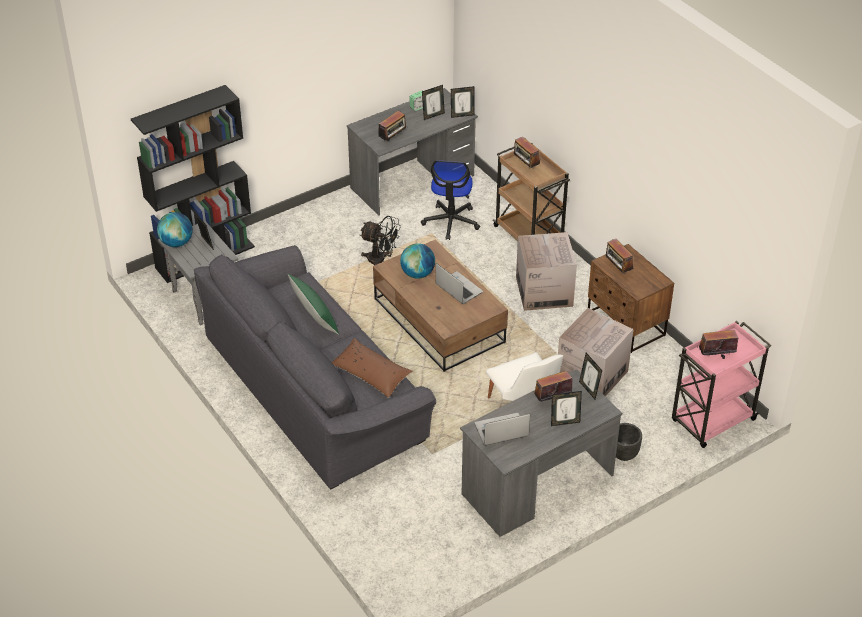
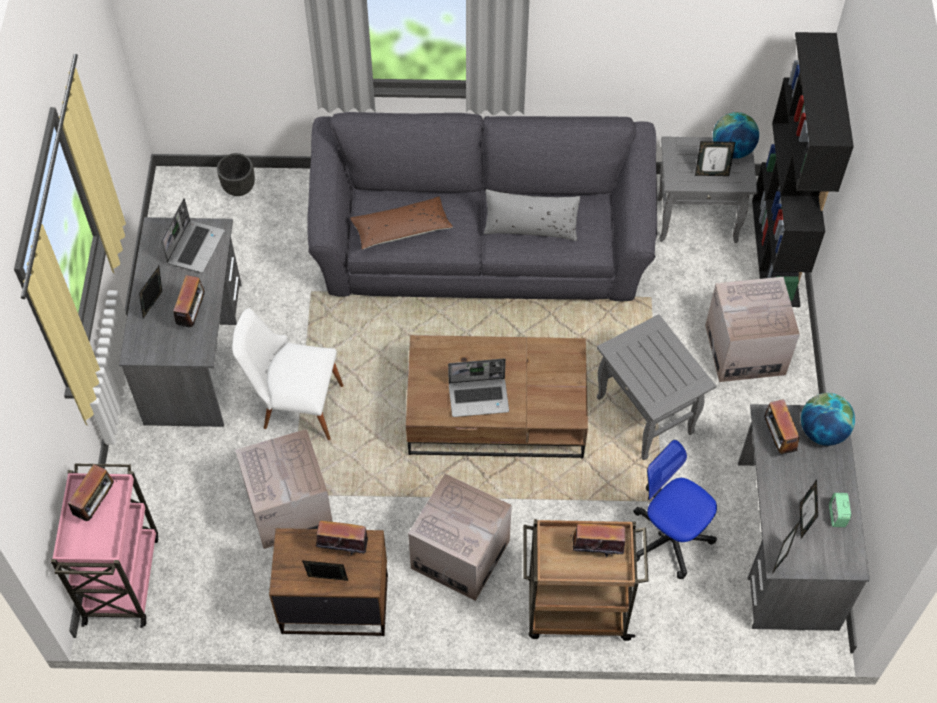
camera: 125 degrees right, 15 degrees up
(295, 242) = (745, 350): none -> cardboard box
(314, 316) = (530, 228): green pillow -> grey pillow
(380, 260) = (647, 416): black fan -> grey side table
(417, 274) = (536, 373): globe -> globe (822, 432)
(589, 389) = (175, 357): picture frame -> picture frame (327, 581)
(623, 454) = (160, 455): black planter -> black planter (239, 188)

